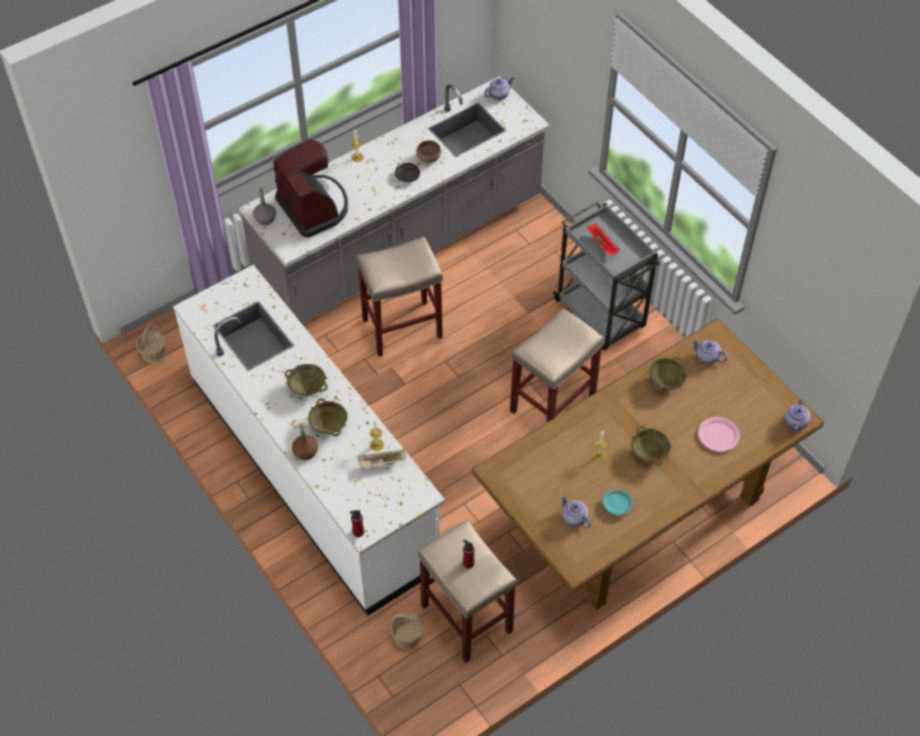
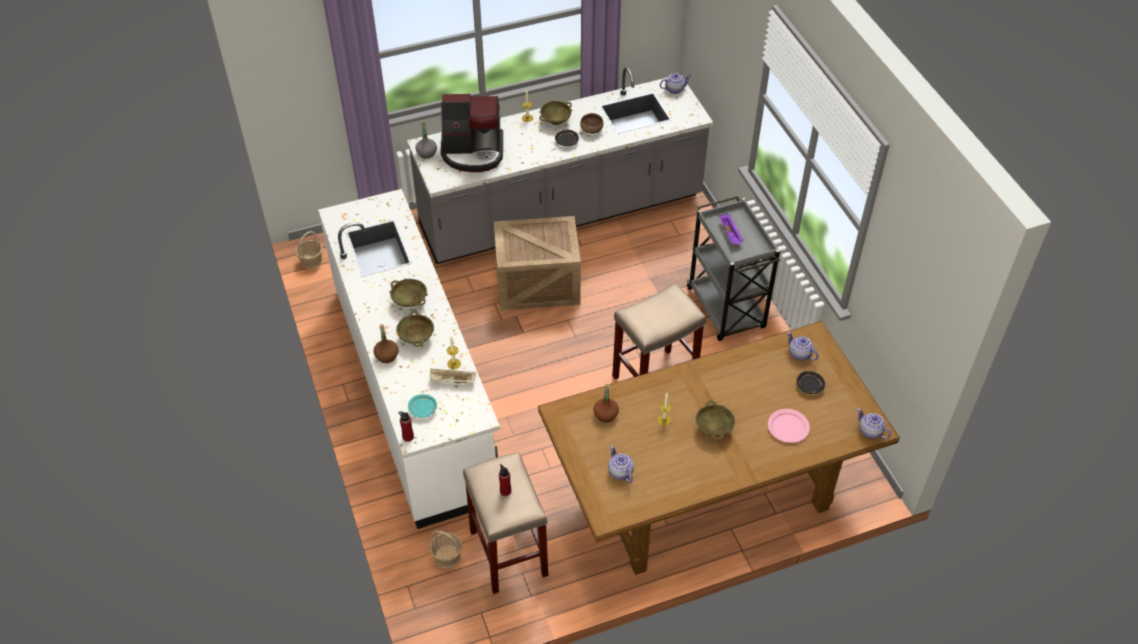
camera: 15 degrees right, 5 degrees down
(314, 207) = (473, 152): coffee machine -> coffee machine turned 105 degrees clockwise
(403, 327) = (539, 283): beige stool -> crate
(541, 463) = (605, 415): none -> brown bottle
(603, 245) = (730, 234): red tray -> purple tray
(617, 505) = (666, 469): turquoise plate -> turquoise plate (423, 409)
(666, 382) = (751, 367): beige bowl -> beige bowl (556, 121)
(725, 388) = (809, 385): none -> black plate
(796, 422) = (870, 431): teapot -> teapot turned 105 degrees clockwise

